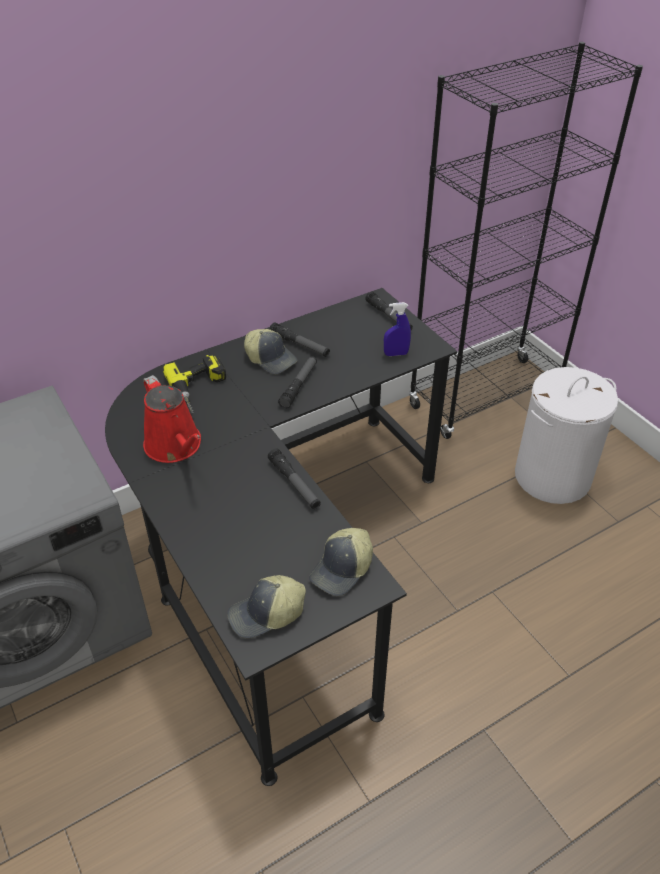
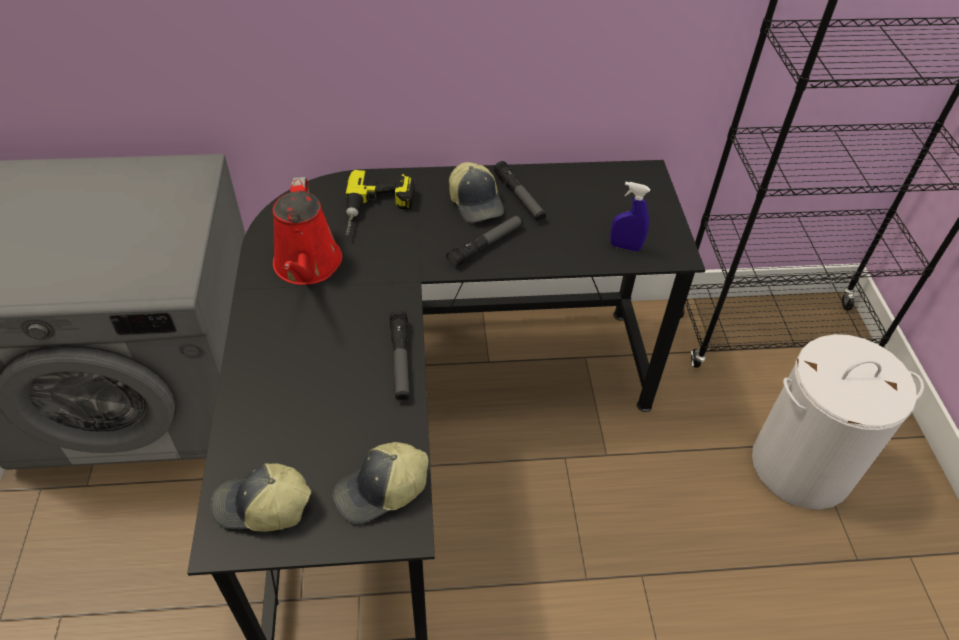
camera: 25 degrees right, 5 degrees up
(389, 317) = (647, 198): flashlight -> none

